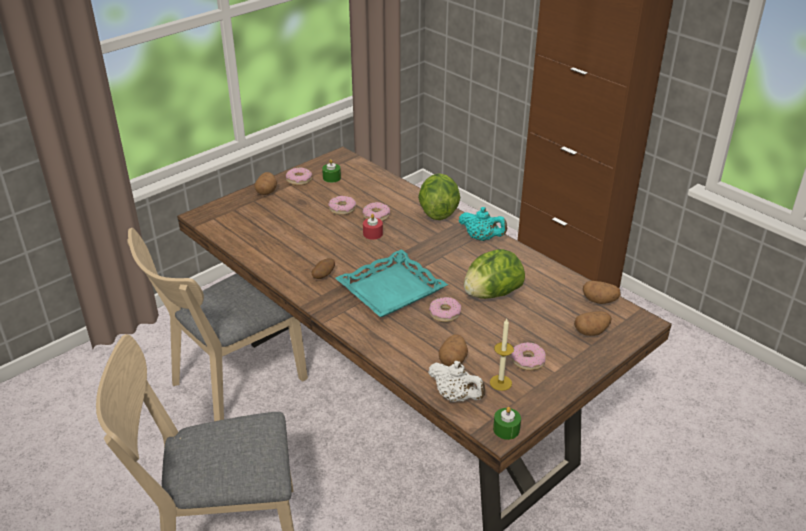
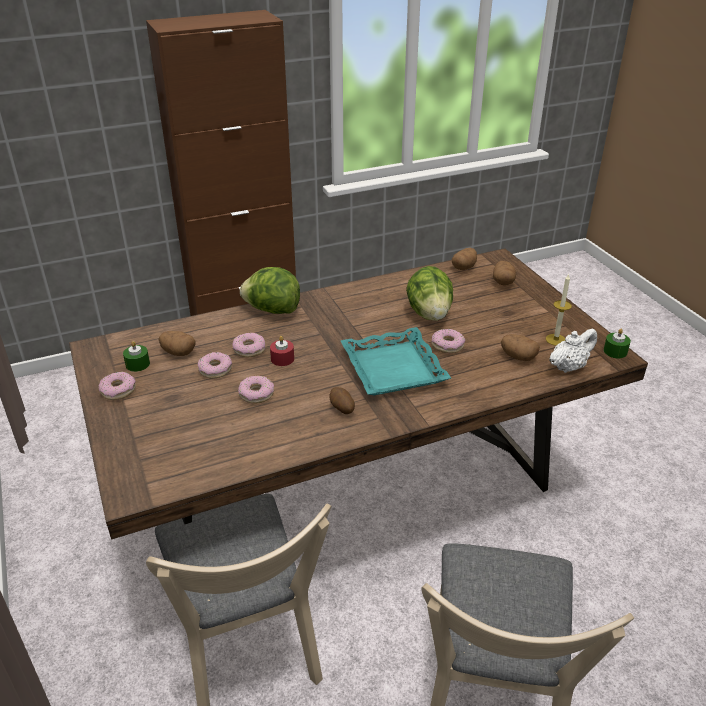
camera: 70 degrees left, 0 degrees up
(266, 191) = (120, 422): potato -> potato (178, 352)
(482, 238) = (337, 297): turquoise teapot -> none
(528, 360) = (530, 319): donut -> donut (256, 394)

